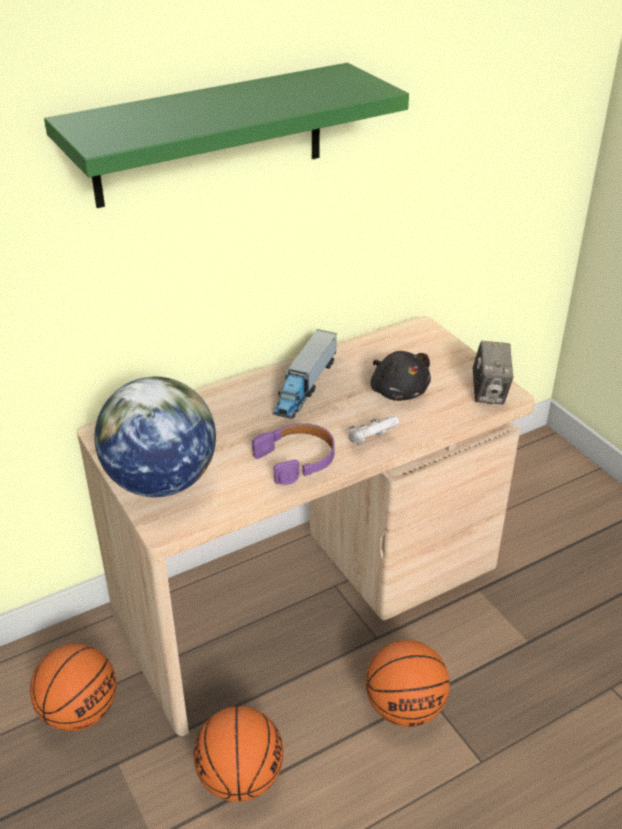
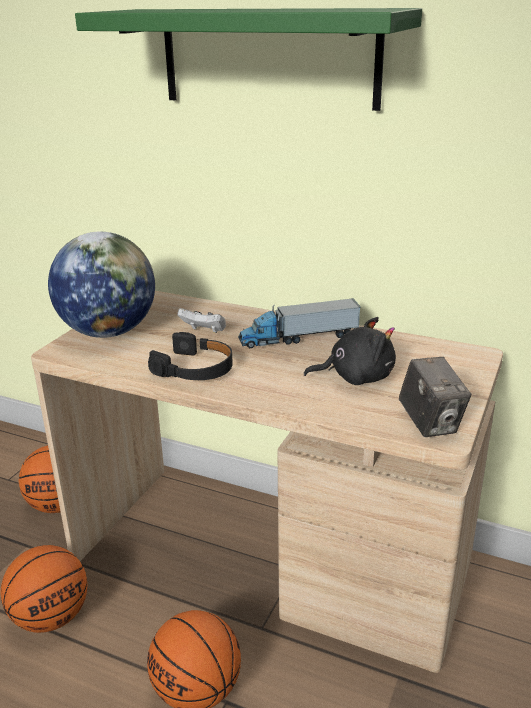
camera: 55 degrees right, 10 degrees down
(297, 459) = (195, 368): purple headphones -> black headphones
(371, 441) = (262, 390): white game controller -> white game controller (204, 332)
(398, 391) = (356, 377): black plush toy -> black plush toy turned 120 degrees counterclockwise
(489, 393) = (430, 423): camera -> camera turned 75 degrees counterclockwise

